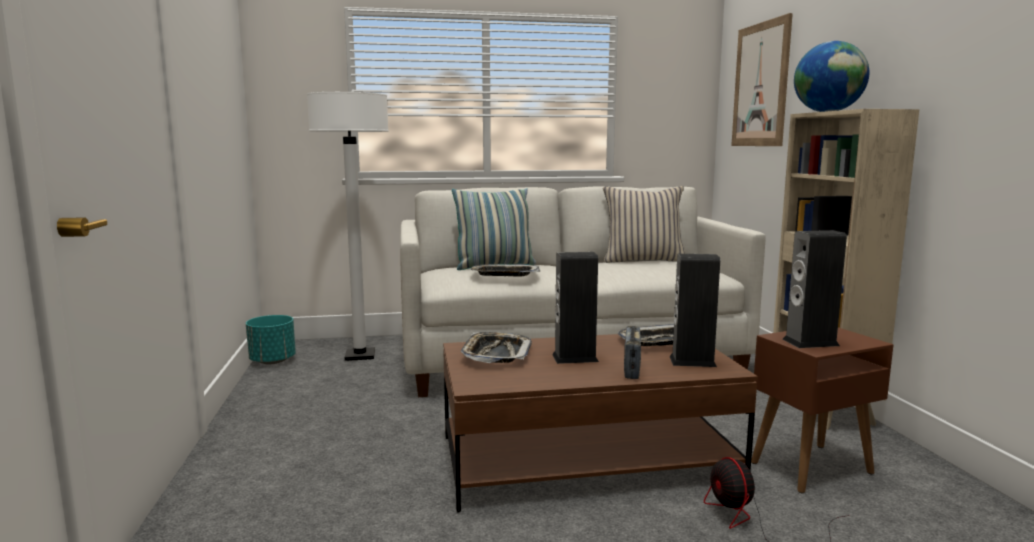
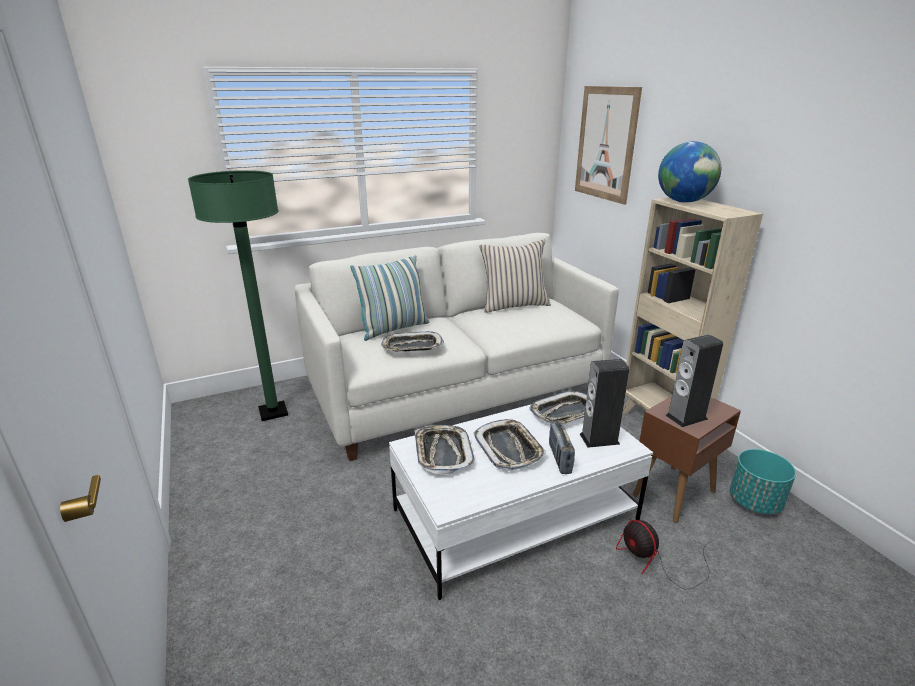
camera: 15 degrees left, 15 degrees up
(272, 361) = (191, 432): turquoise planter -> turquoise planter (755, 502)
(360, 356) = (273, 412): white floor lamp -> green floor lamp
(575, 358) = (509, 449): speaker -> tray
(586, 459) = (515, 515): brown coffee table -> white coffee table

